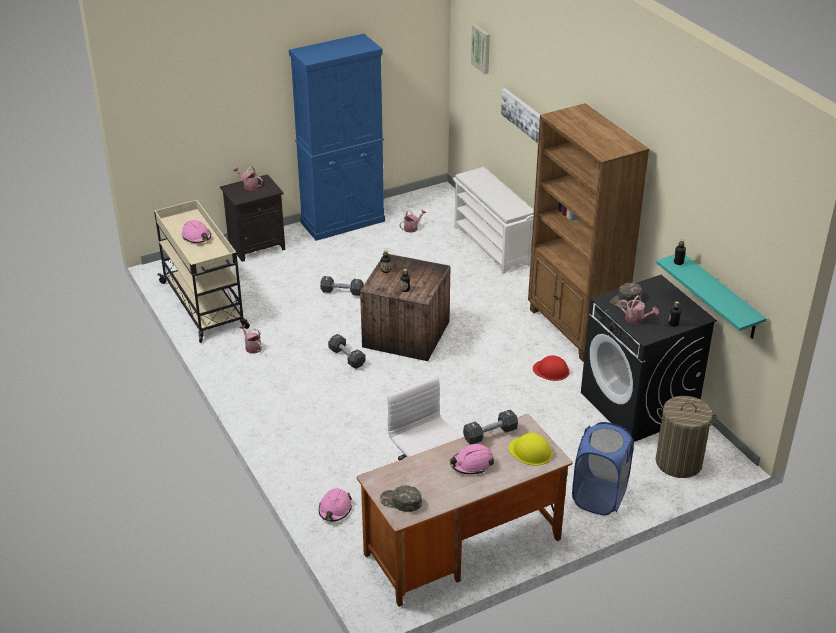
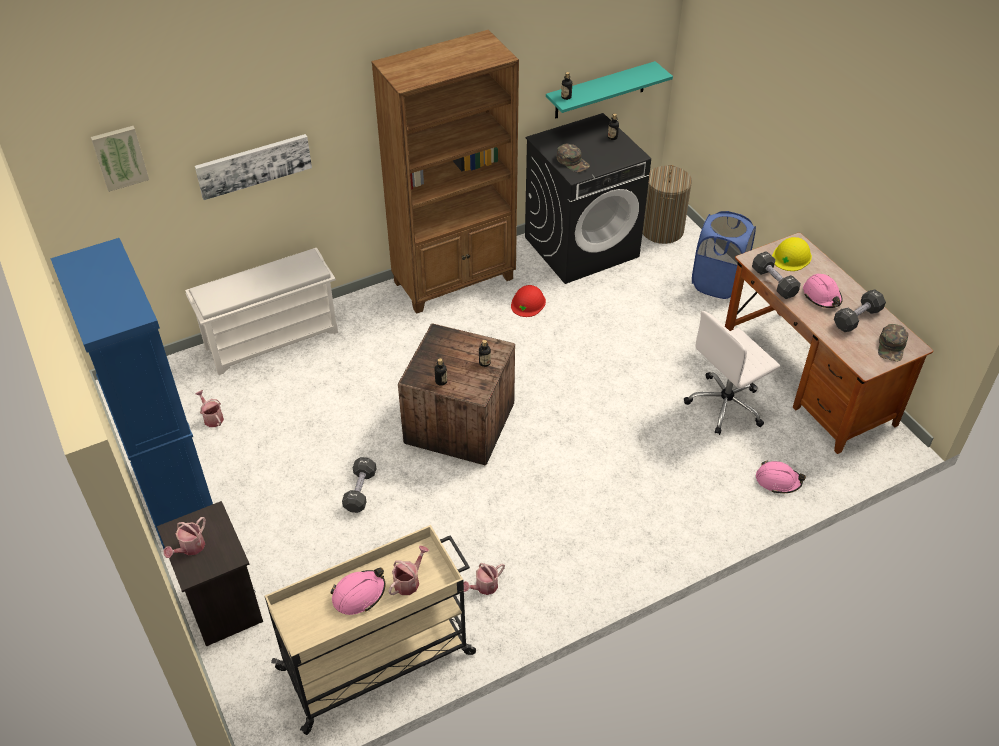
camera: 90 degrees left, 10 degrees up
(347, 357) = (507, 480): black dumbbell -> black dumbbell (857, 318)
(636, 319) = (607, 158): watering can -> watering can (409, 581)

